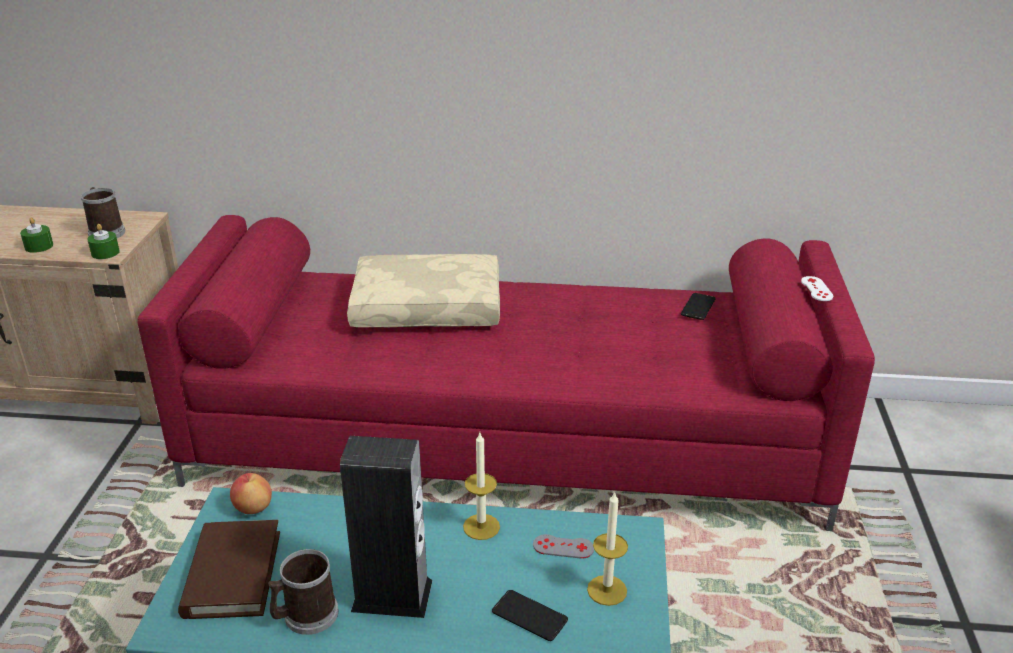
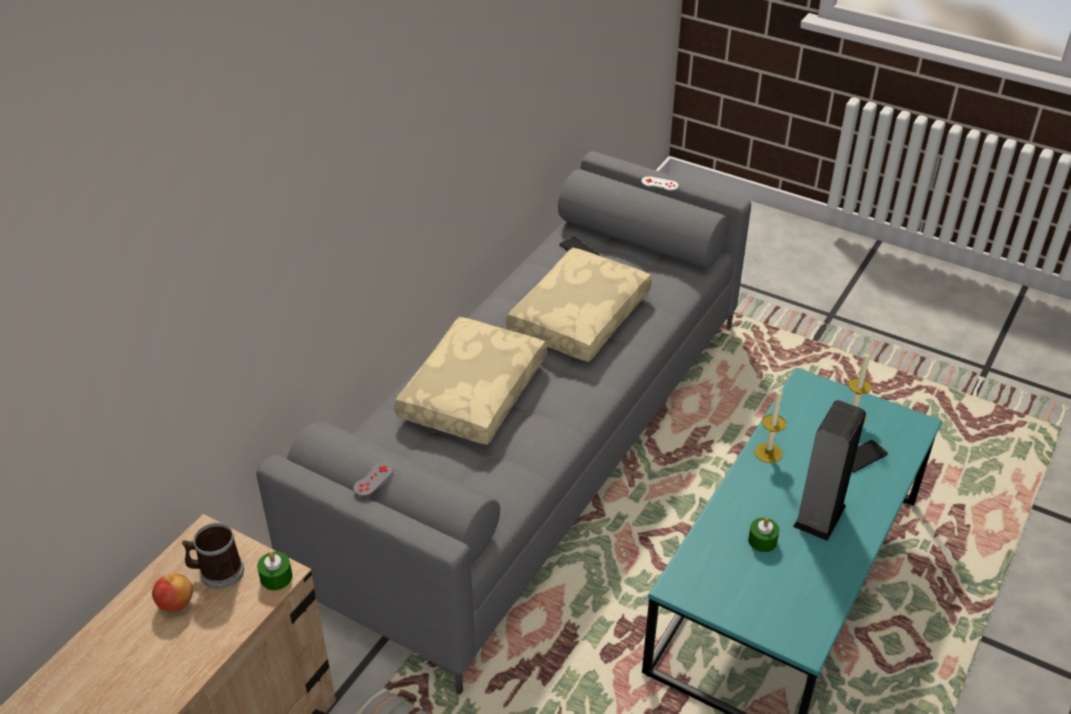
camera: 65 degrees left, 10 degrees up
(39, 246) = (210, 636): green candle -> green candle (762, 541)
(232, 574) = (762, 597): brown book -> none
(253, 508) = (689, 572): apple -> apple (175, 603)
(305, 616) = (822, 565): mug -> none
(509, 441) = (534, 448): red sofa -> grey sofa
(563, 547) = (805, 421): grey game controller -> grey game controller (373, 479)
(591, 333) = (578, 315): none -> beige pillow

